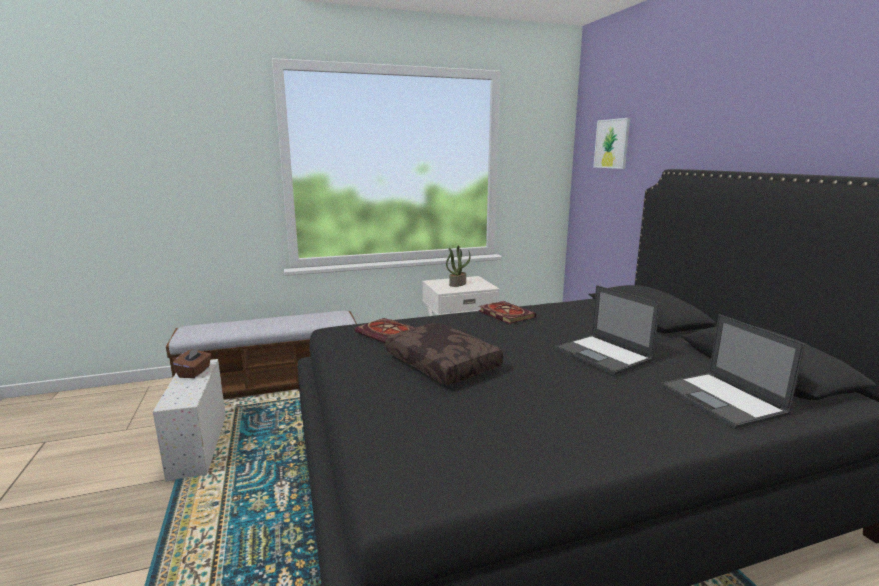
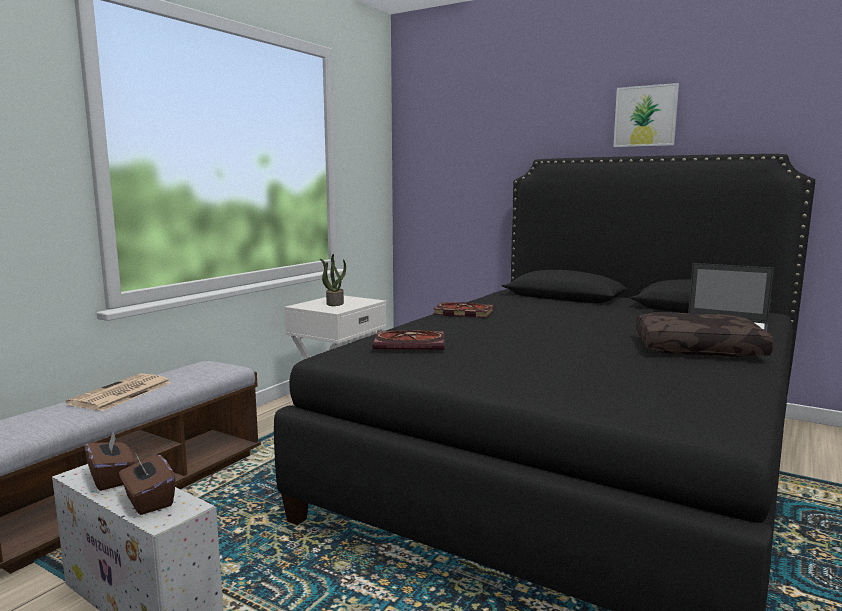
camera: 40 degrees left, 5 degrees down
(182, 391) = (148, 501): none -> brown tissue box
(266, 322) = (121, 393): none -> newspaper
(444, 364) = (518, 352): brown pillow -> brown pillow (698, 349)
(604, 355) = (607, 321): laptop -> none
(612, 143) = (451, 138): picture -> picture (645, 116)

